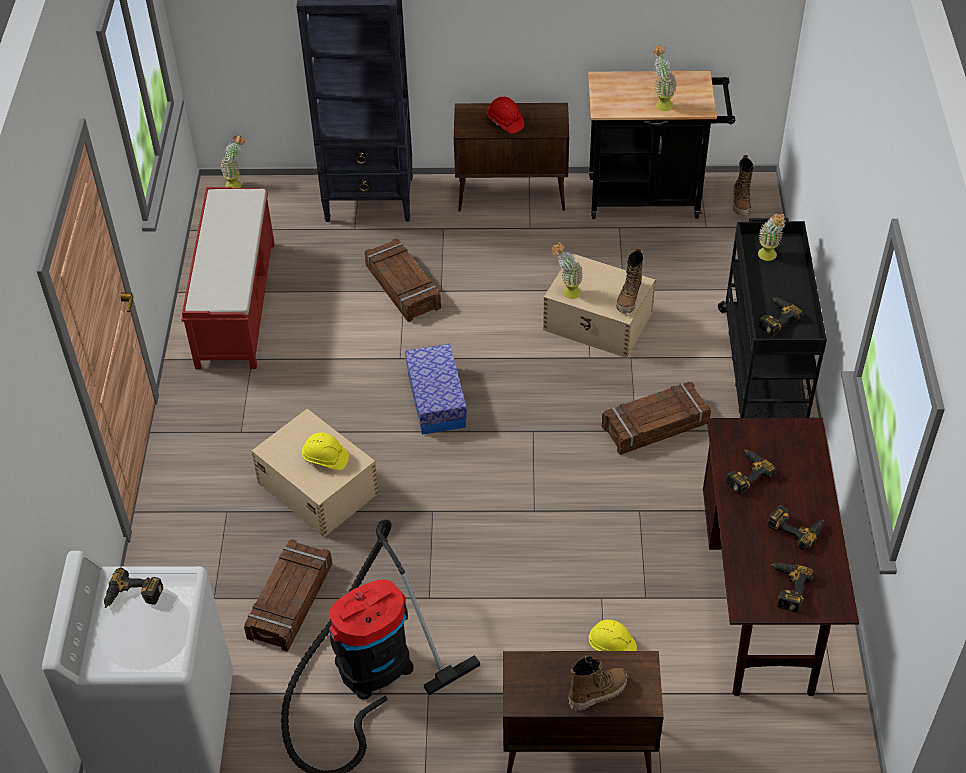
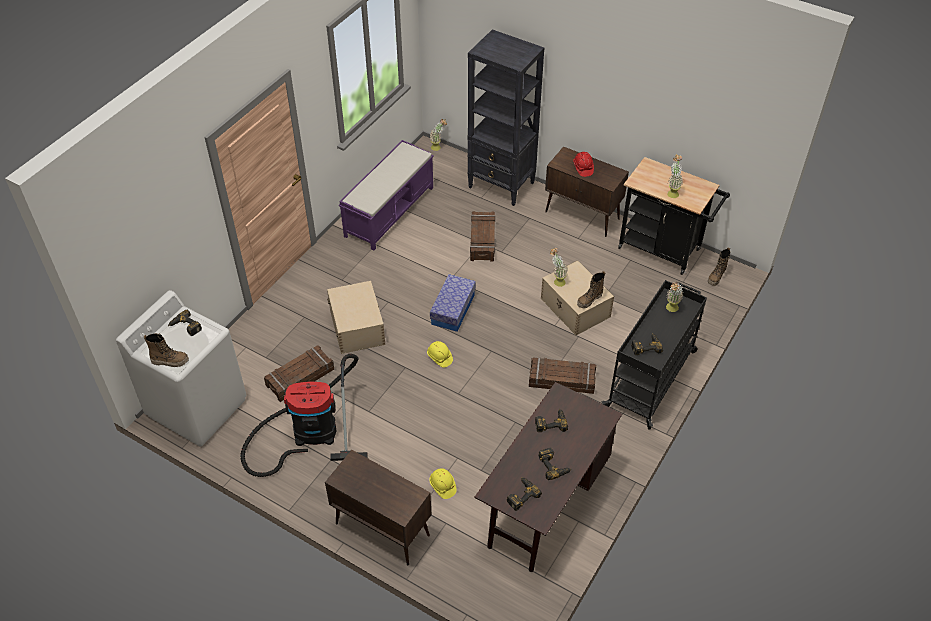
camera: 30 degrees right, 0 degrees up
(236, 303) = (390, 211): red bench -> purple bench
(325, 458) = (359, 311): yellow hard hat -> yellow hard hat (439, 357)
(597, 692) = (381, 496): boot -> boot (170, 361)

